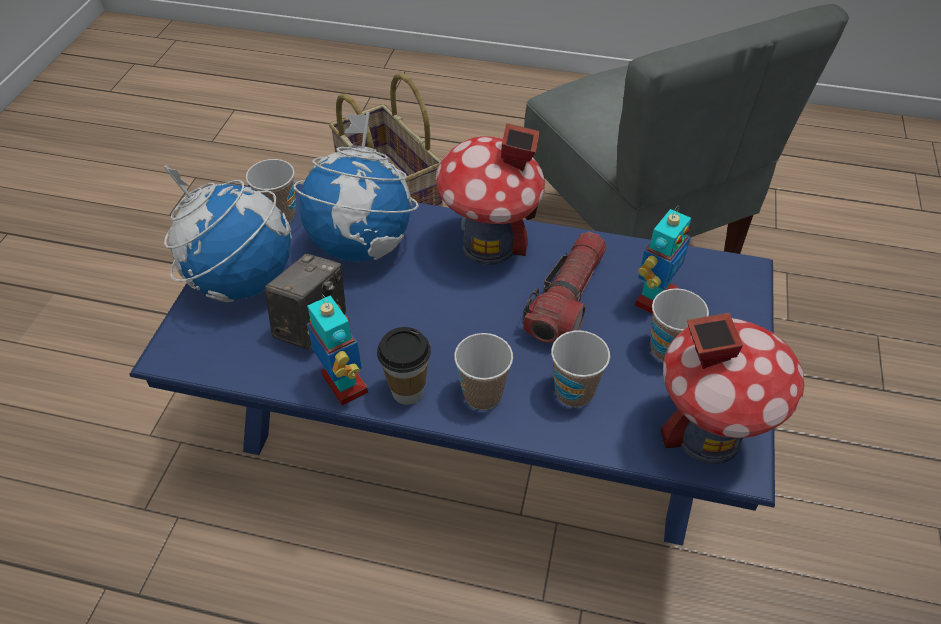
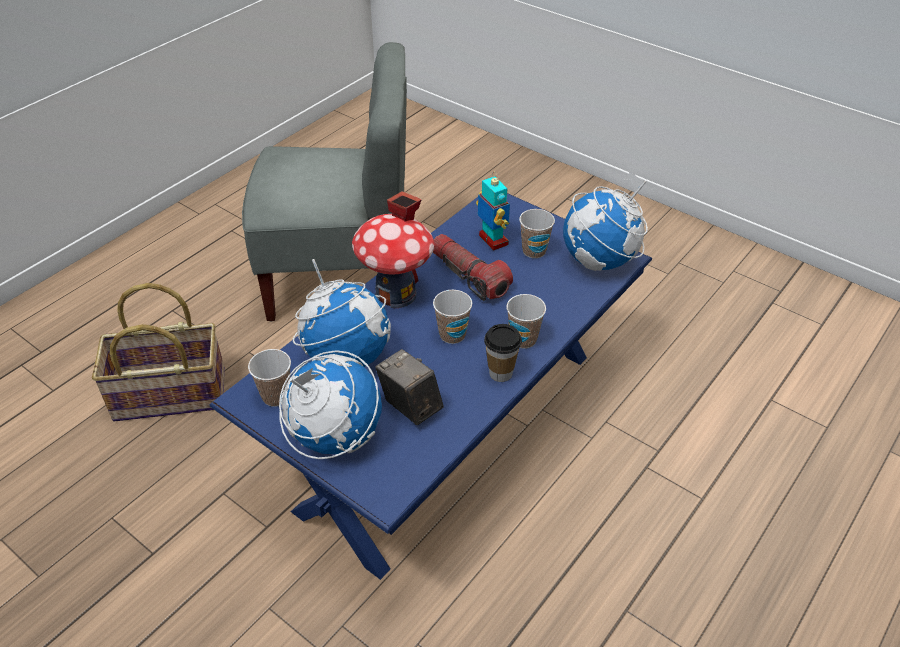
camera: 65 degrees left, 5 degrees down
(343, 385) = (476, 404): toy robot -> none
(574, 392) = (543, 300): cup -> cup (452, 335)
(707, 434) = (600, 261): toy house -> globe

